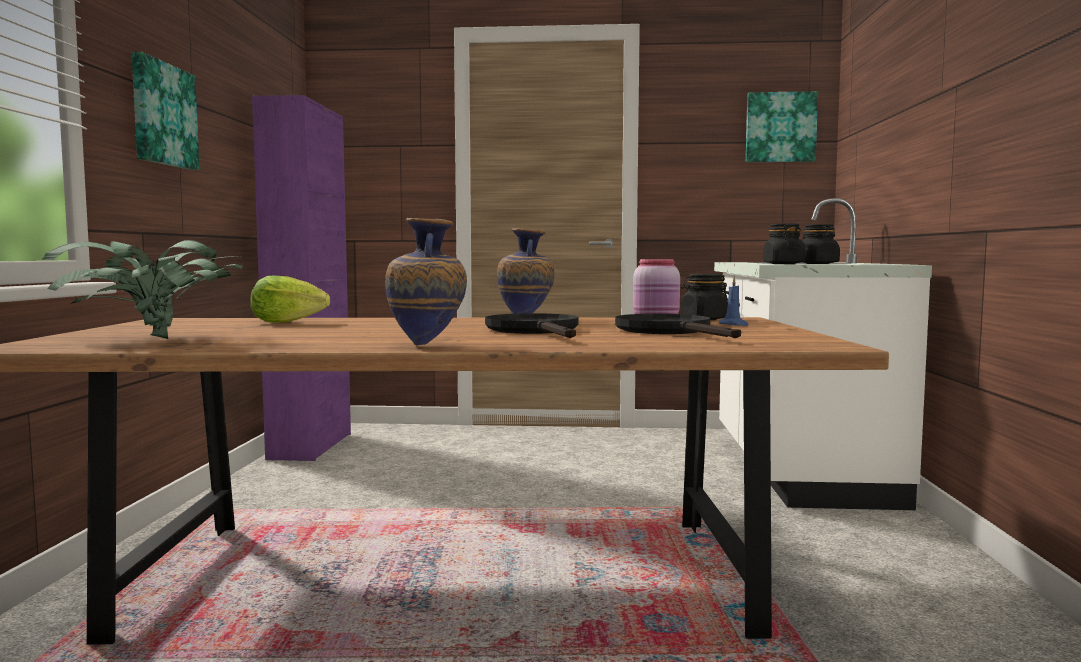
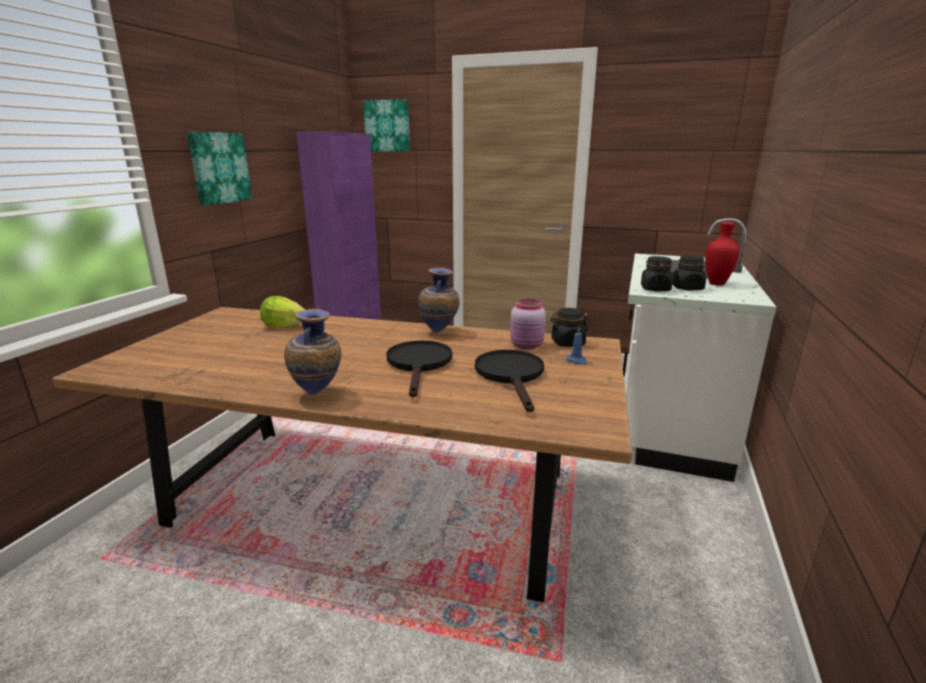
camera: 15 degrees right, 15 degrees up
(153, 339) = (178, 359): potted plant -> none
(780, 127) = (710, 138): picture -> picture (387, 126)
(845, 263) = (717, 284): none -> red vase

